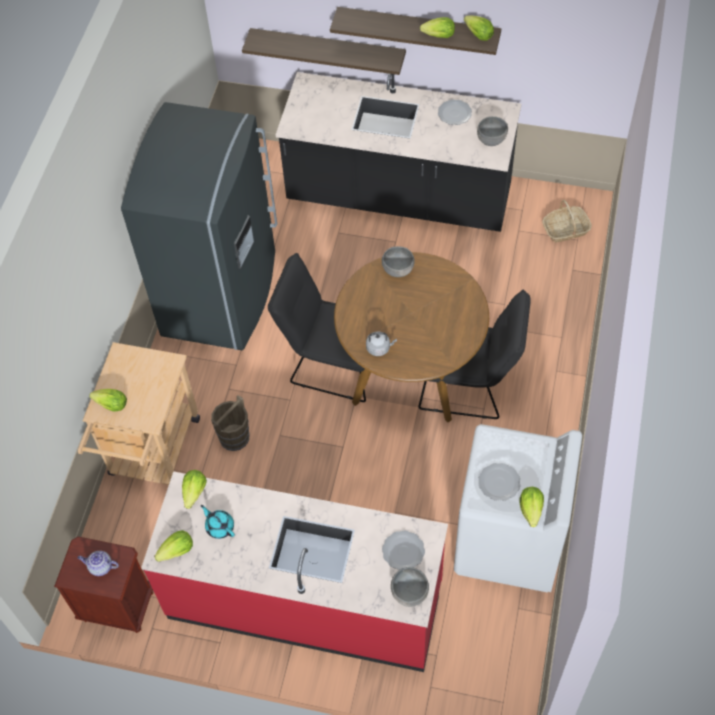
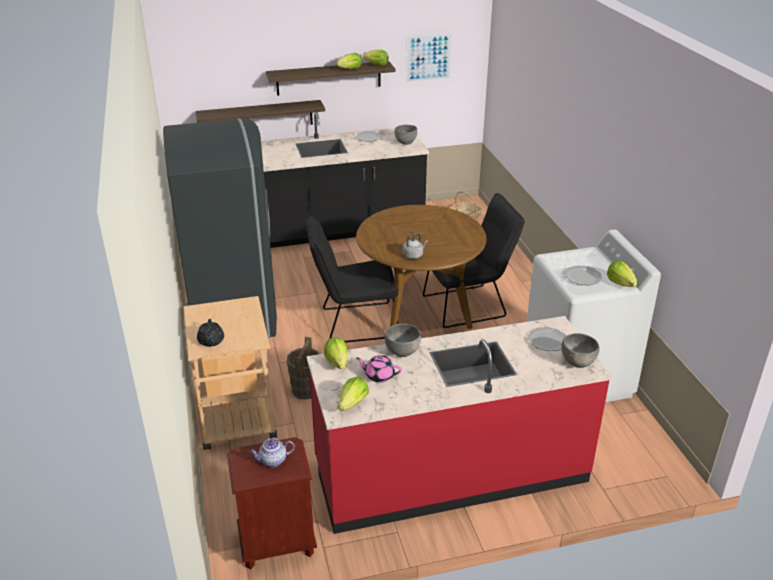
camera: 30 degrees left, 25 degrees down
(112, 405) = (211, 341): lettuce -> black teapot
(219, 526) = (379, 376): turquoise teapot -> pink teapot
(398, 270) = (391, 217): grey bowl -> grey bowl (403, 352)
(558, 35) = (428, 57): none -> picture

